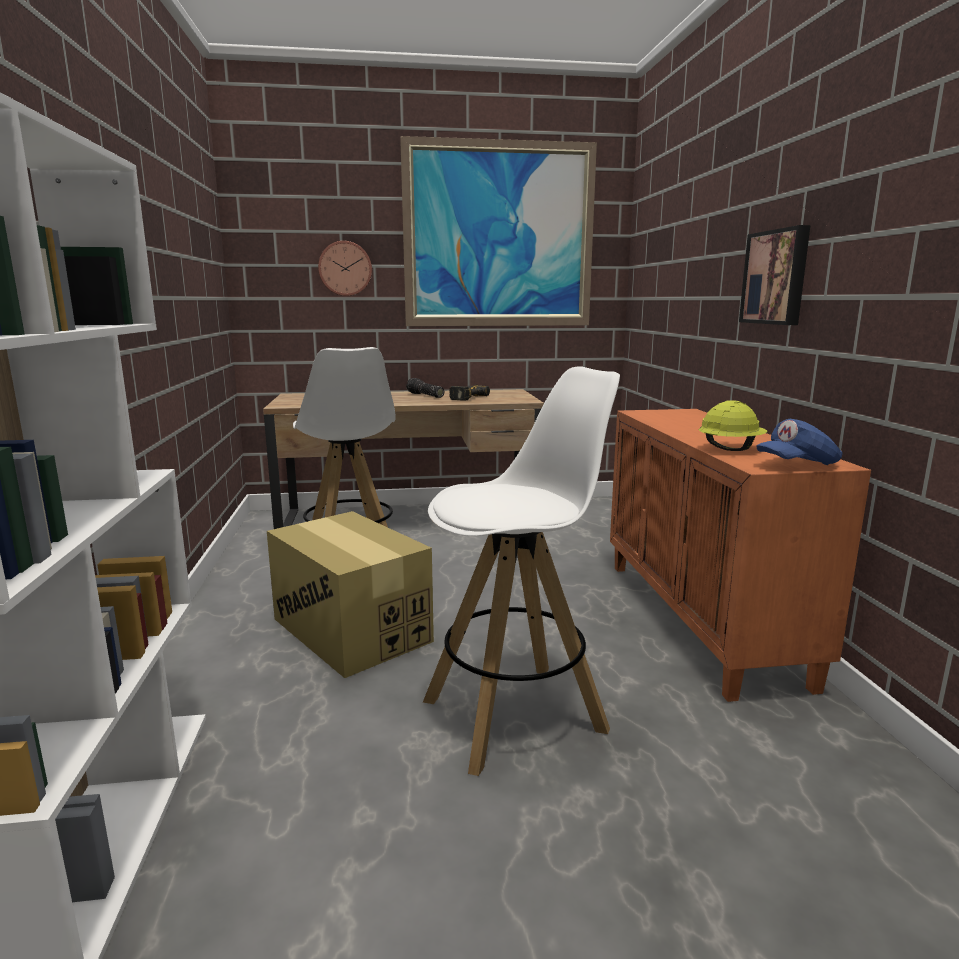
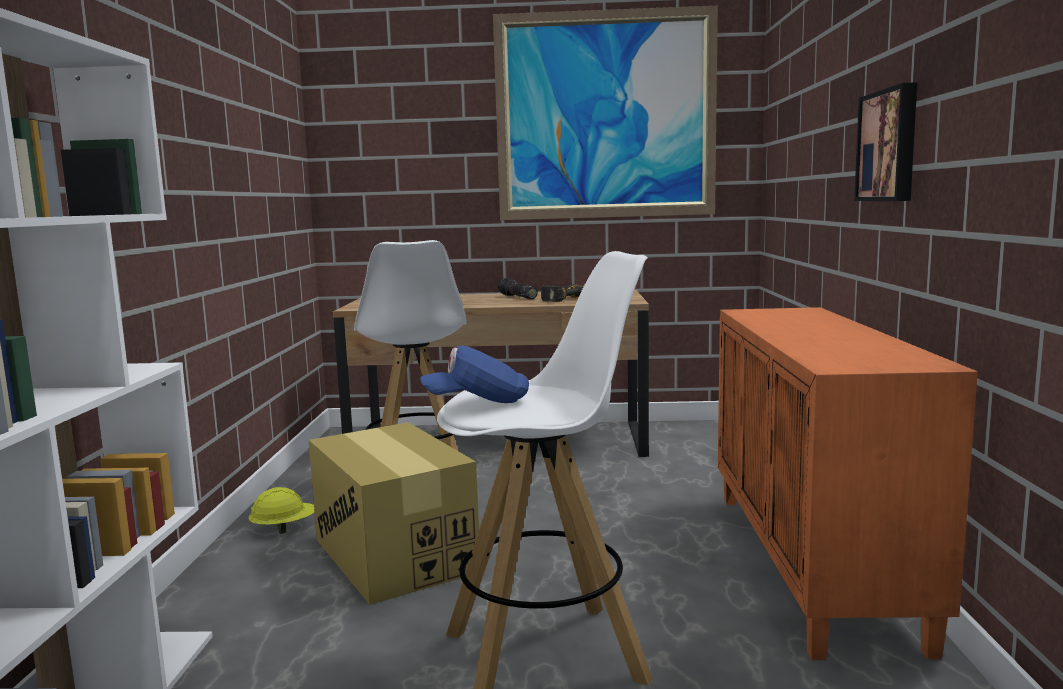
camera: 10 degrees right, 5 degrees down
(345, 268) = (433, 159): wall clock -> none
(730, 449) = (817, 348): yellow hard hat -> yellow hard hat (284, 529)
(797, 465) = (885, 365): blue cap -> blue cap (477, 402)

